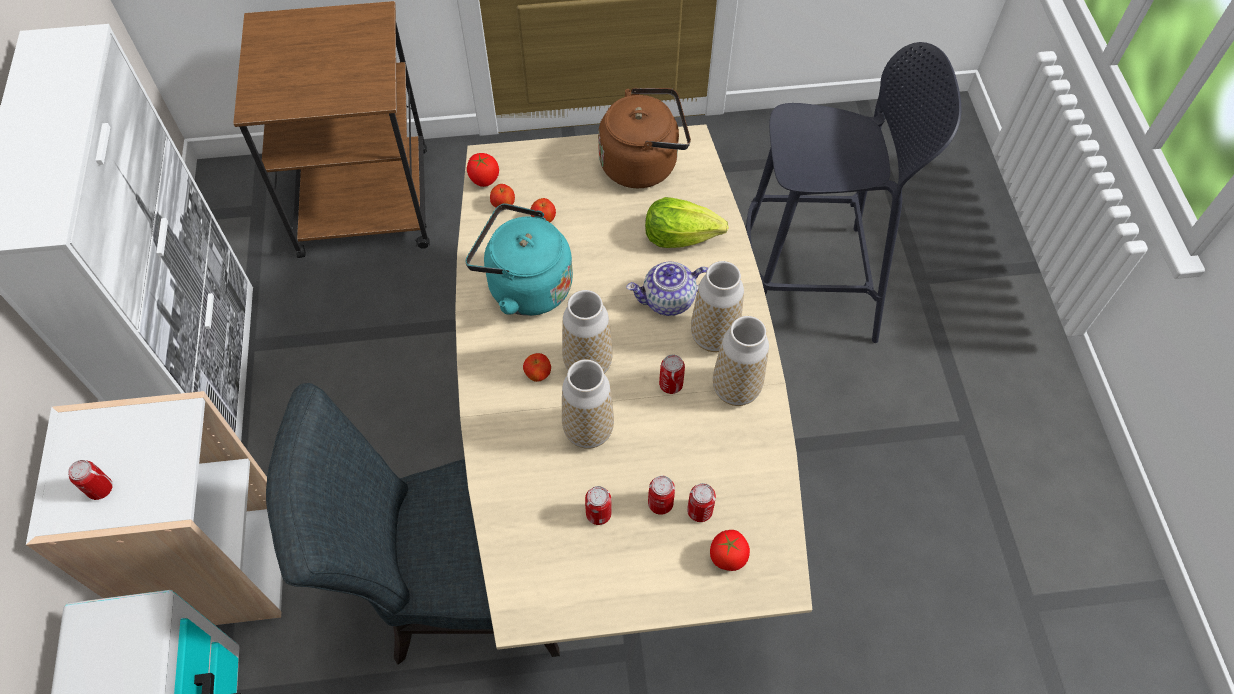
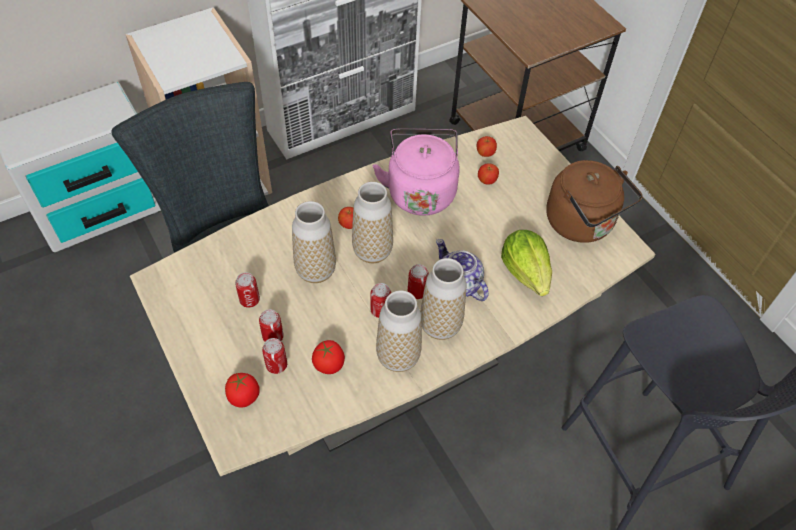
camera: 65 degrees right, 5 degrees down
(100, 489) = (169, 47): can -> can (417, 292)
(484, 180) = (500, 135): tomato -> tomato (329, 364)
(524, 286) = (420, 191): turquoise kettle -> pink kettle

